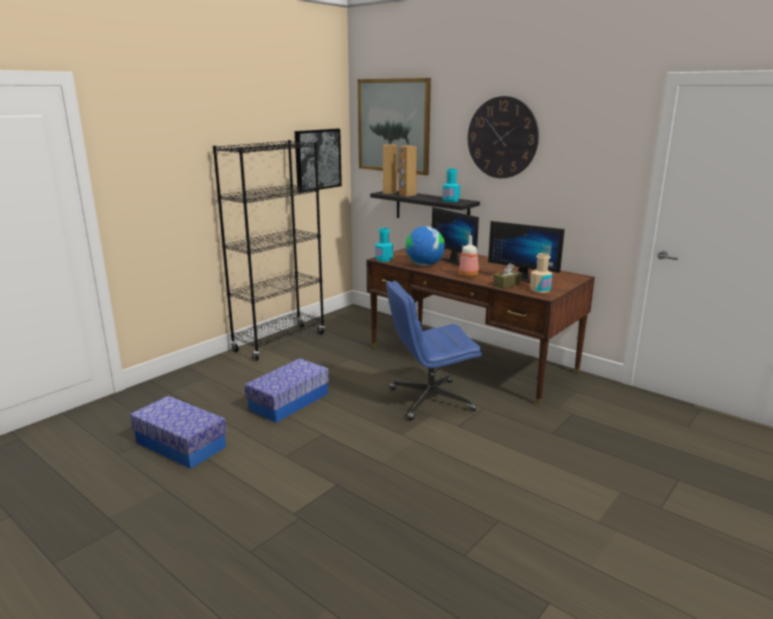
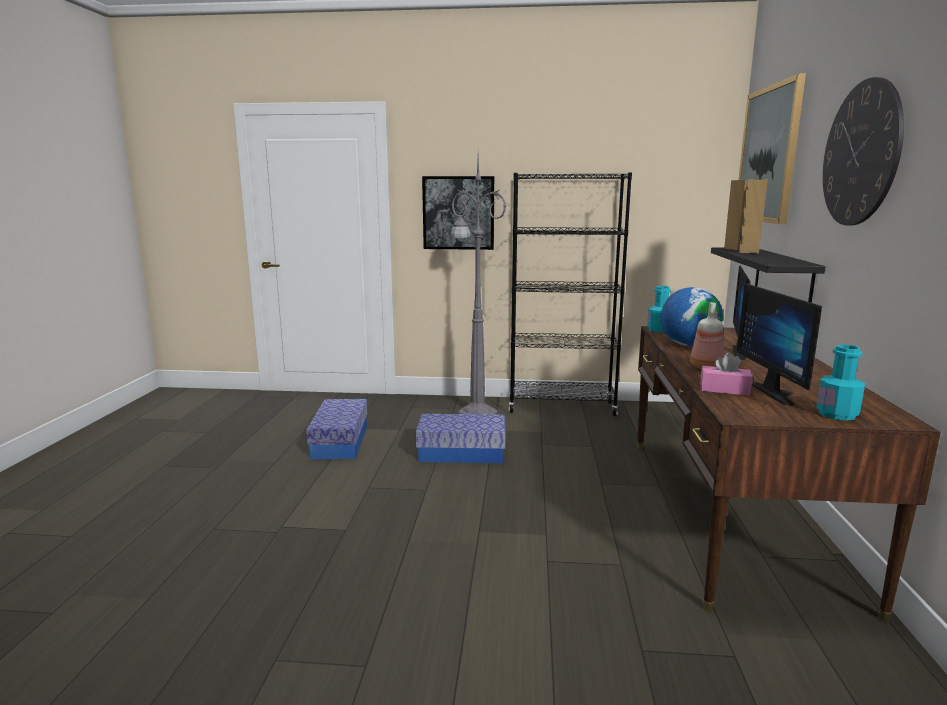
camera: 55 degrees right, 5 degrees down
(232, 372) = (476, 413): none -> grey floor lamp
(317, 159) = (672, 202): picture -> picture (458, 213)
(430, 400) = (579, 521): blue office chair -> none
(450, 200) = (779, 260): turquoise bottle -> turquoise bottle (837, 414)
(507, 285) = (724, 389): brown tissue box -> pink tissue box
(540, 290) = (754, 410): beige bottle -> none

